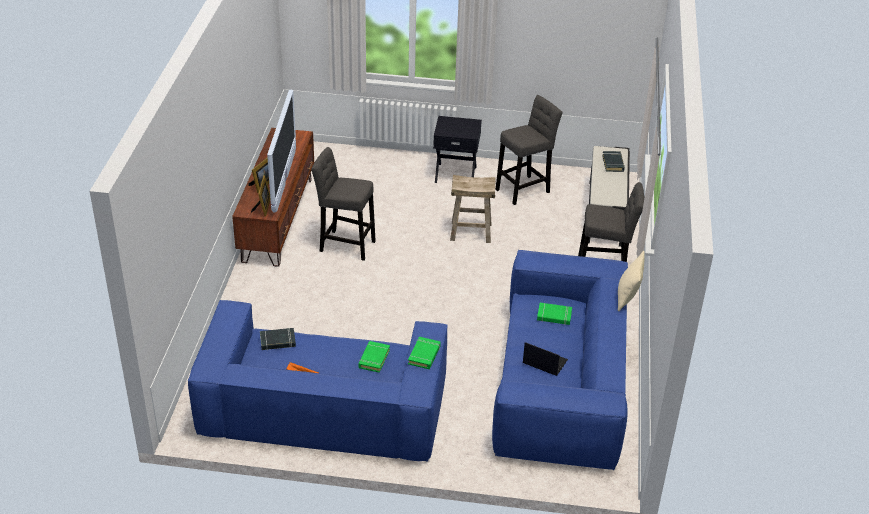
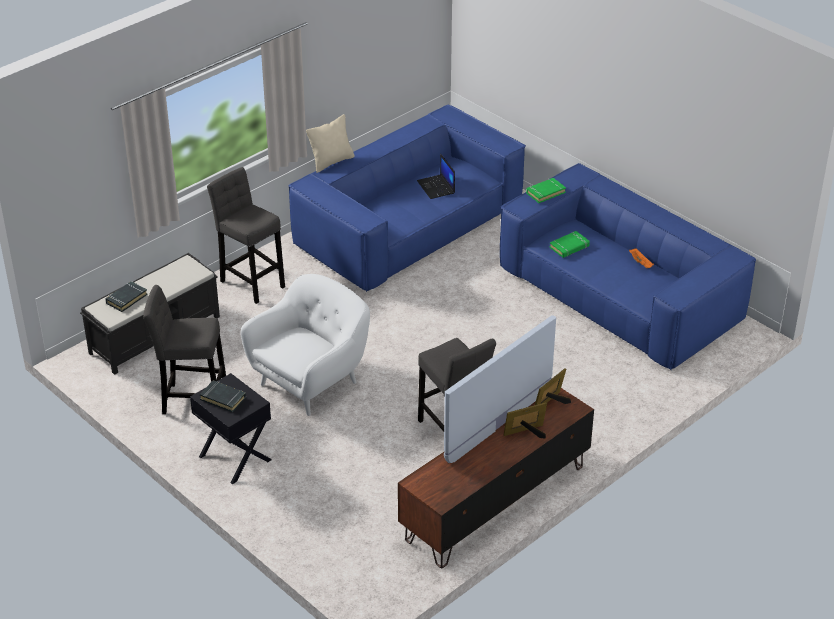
camera: 140 degrees left, 0 degrees up
(277, 341) = (639, 296): black book -> black book (223, 398)
(470, 232) = (311, 381): beige stool -> white armchair
(554, 316) = (383, 211): green book -> none

